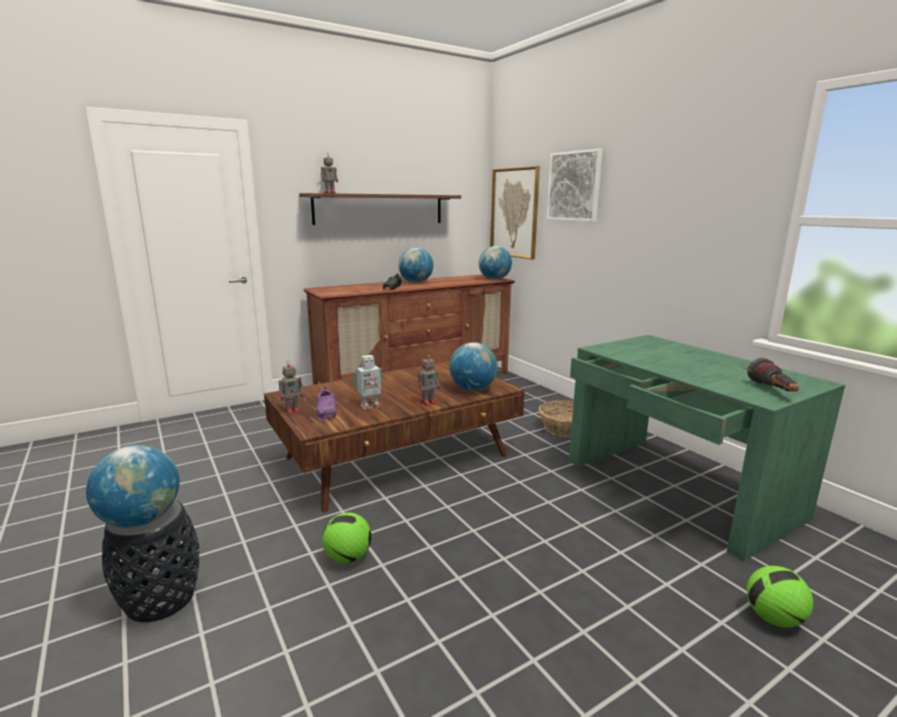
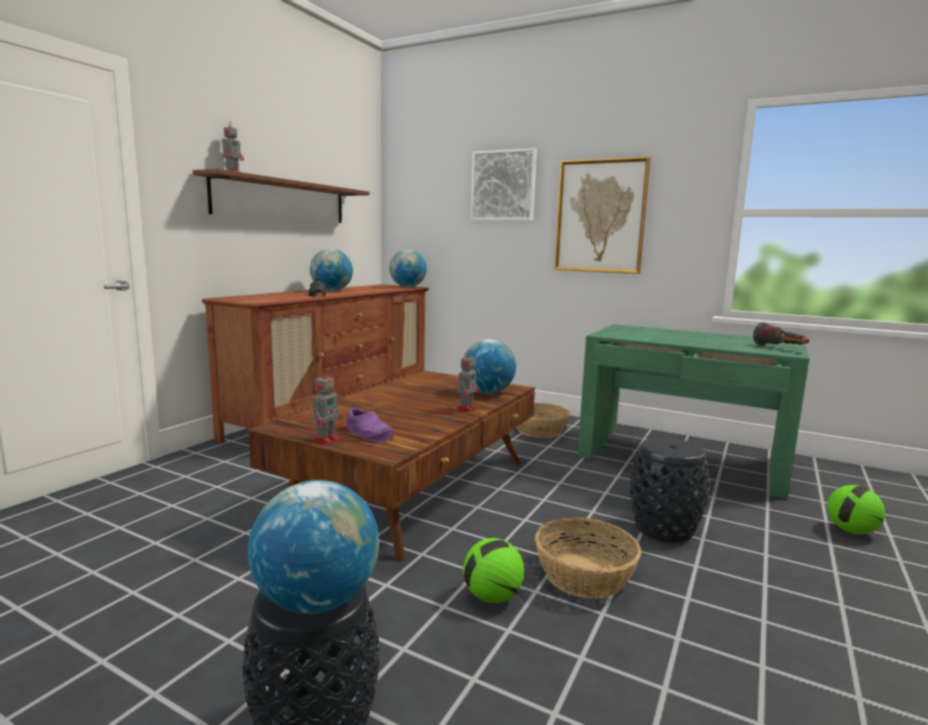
camera: 30 degrees left, 5 degrees down
(369, 406) = (410, 421): toy robot -> none
(433, 566) = (585, 576): none -> basket
(514, 212) = (422, 214): picture -> picture (600, 216)
(556, 550) = (663, 529): none -> black stool

